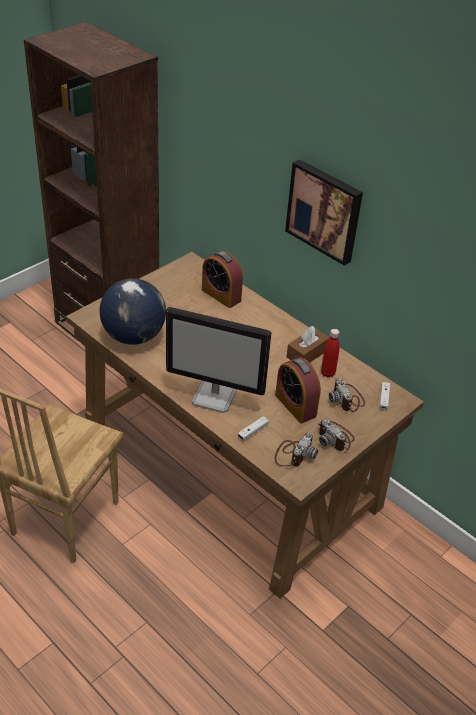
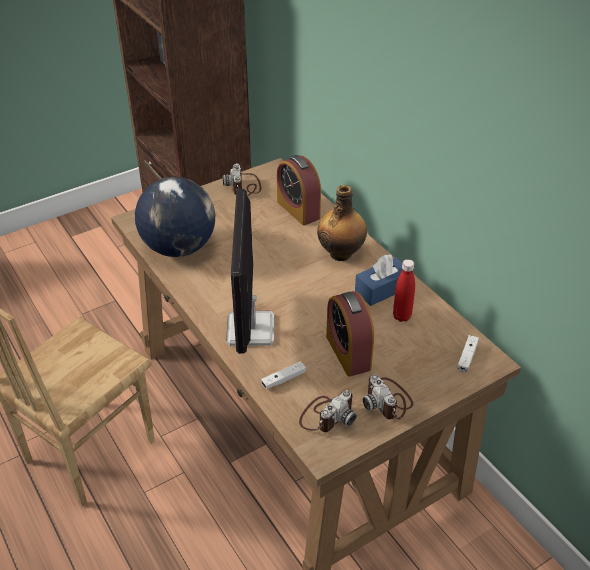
camera: 15 degrees right, 0 degrees up
(215, 397) = (251, 330): monitor -> monitor turned 60 degrees clockwise
(267, 328) = (341, 253): none -> bottle
(307, 354) = (382, 289): brown tissue box -> blue tissue box
(325, 211) = (412, 107): picture -> none
(347, 399) = (418, 352): camera -> camera (244, 186)

